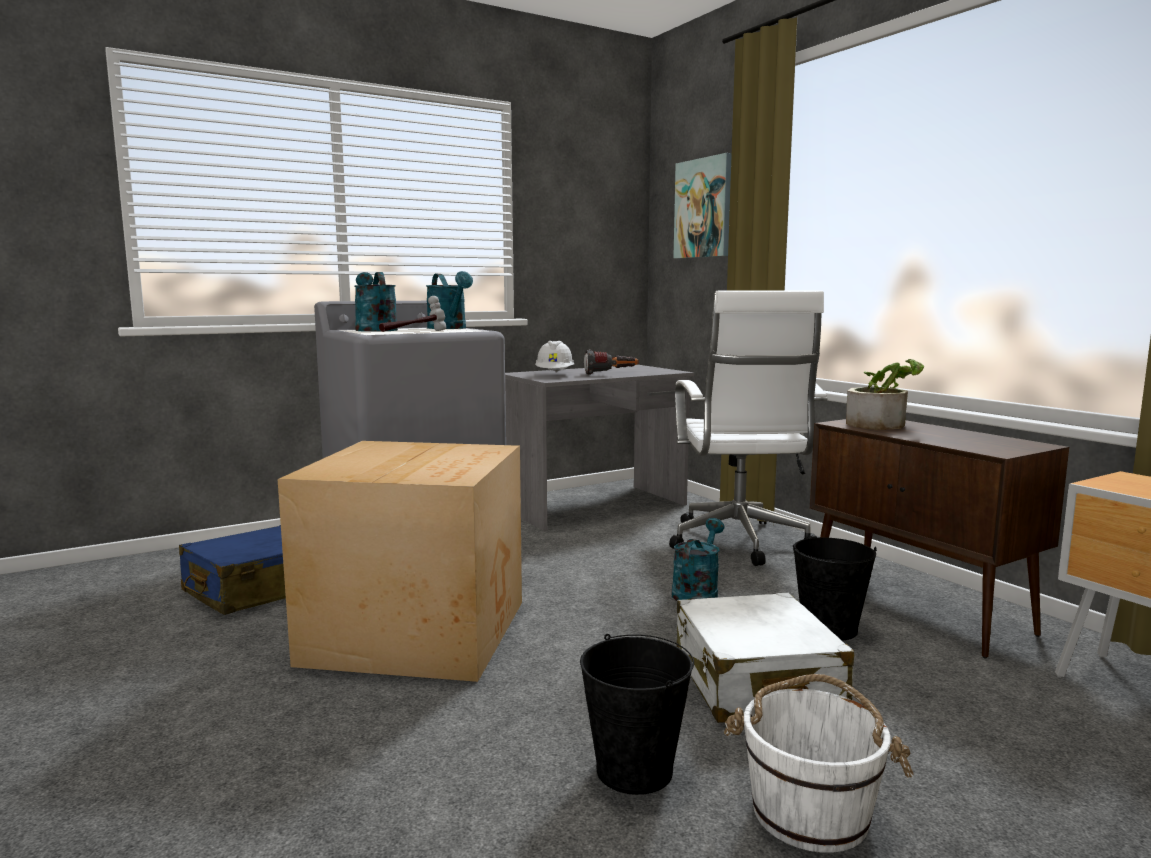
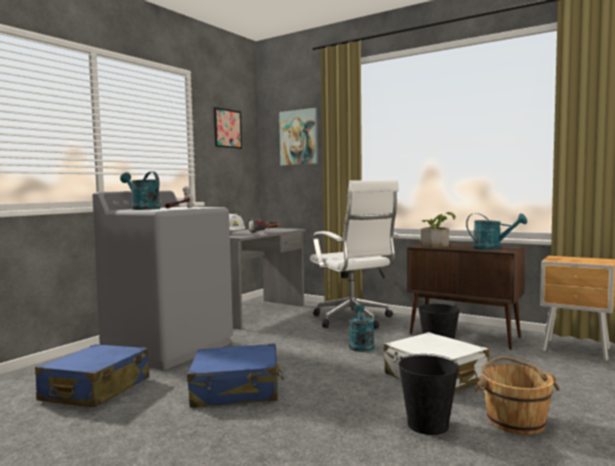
camera: 25 degrees left, 5 degrees down
(420, 631) = (236, 390): cardboard box -> blue suitcase
(450, 328) = (185, 207): turquoise watering can -> turquoise watering can (492, 248)
(583, 196) = (227, 128): none -> picture
(810, 812) = (515, 421): white bucket -> brown bucket

